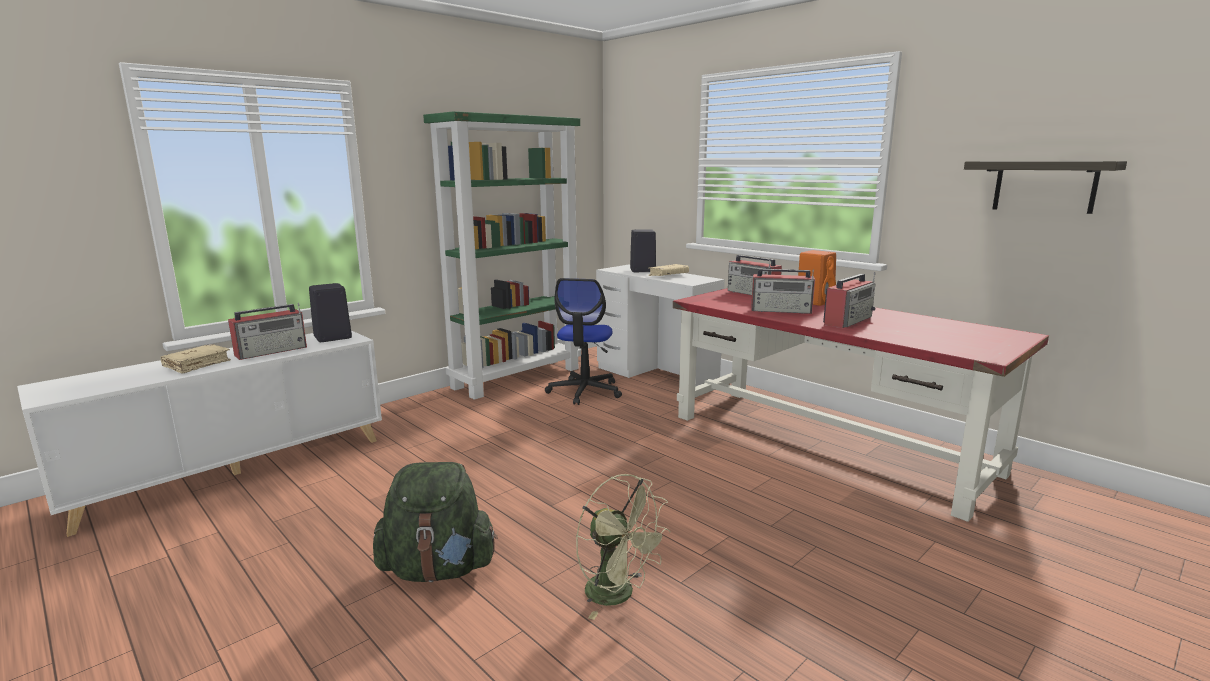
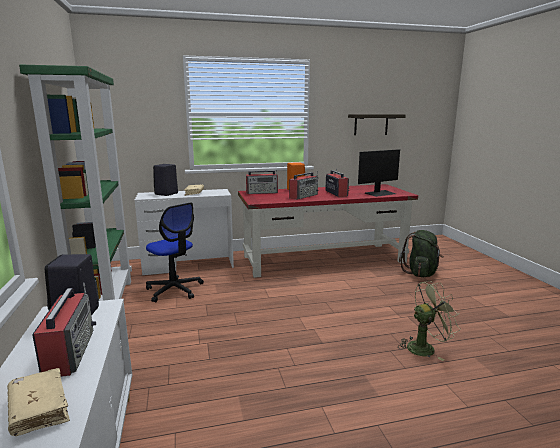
camera: 60 degrees left, 0 degrees up
(438, 569) = (371, 402): green backpack -> green backpack (421, 273)
(933, 341) = (380, 193): none -> monitor

